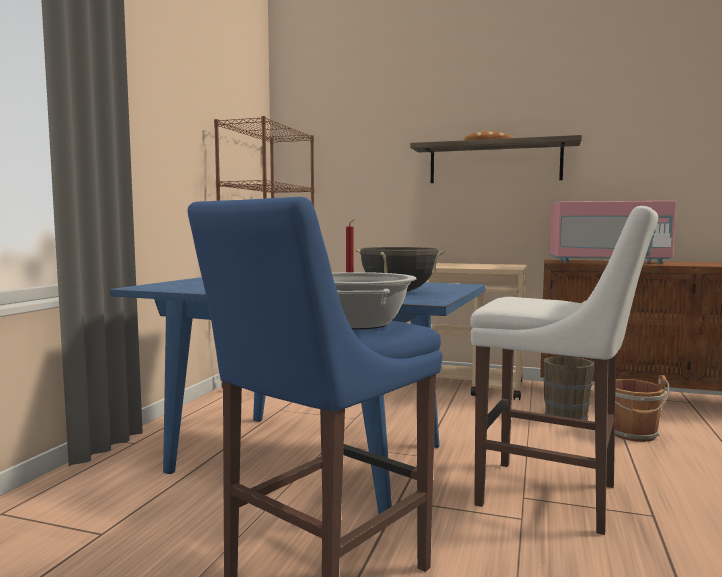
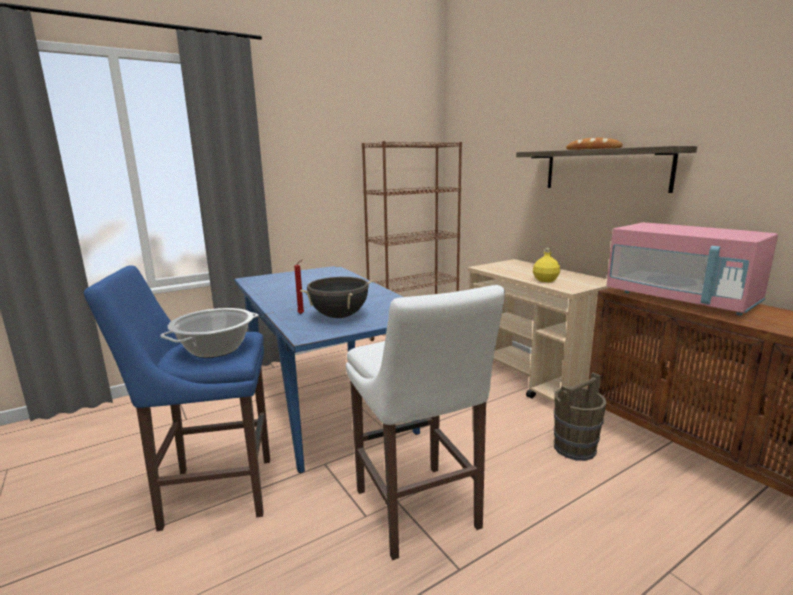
camera: 40 degrees right, 10 degrees up
(474, 267) = (545, 280): none -> yellow bottle
(633, 434) = (606, 492): brown bucket -> none

